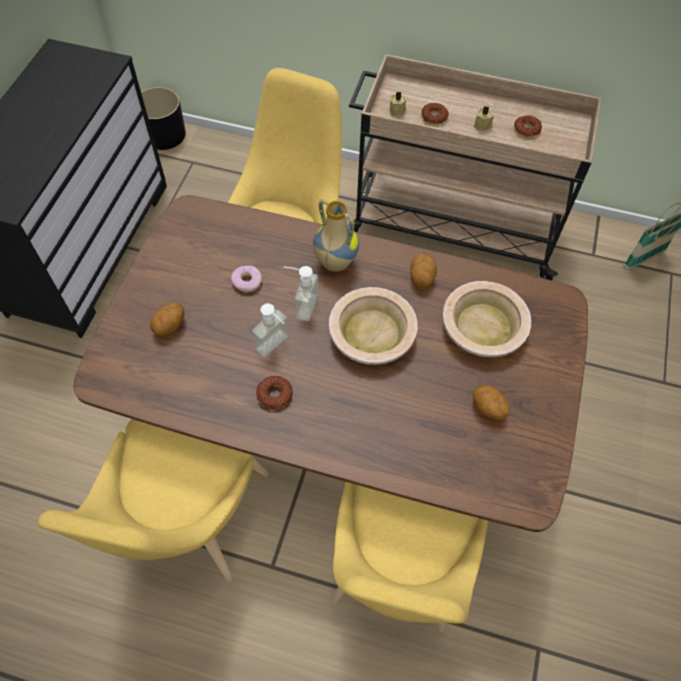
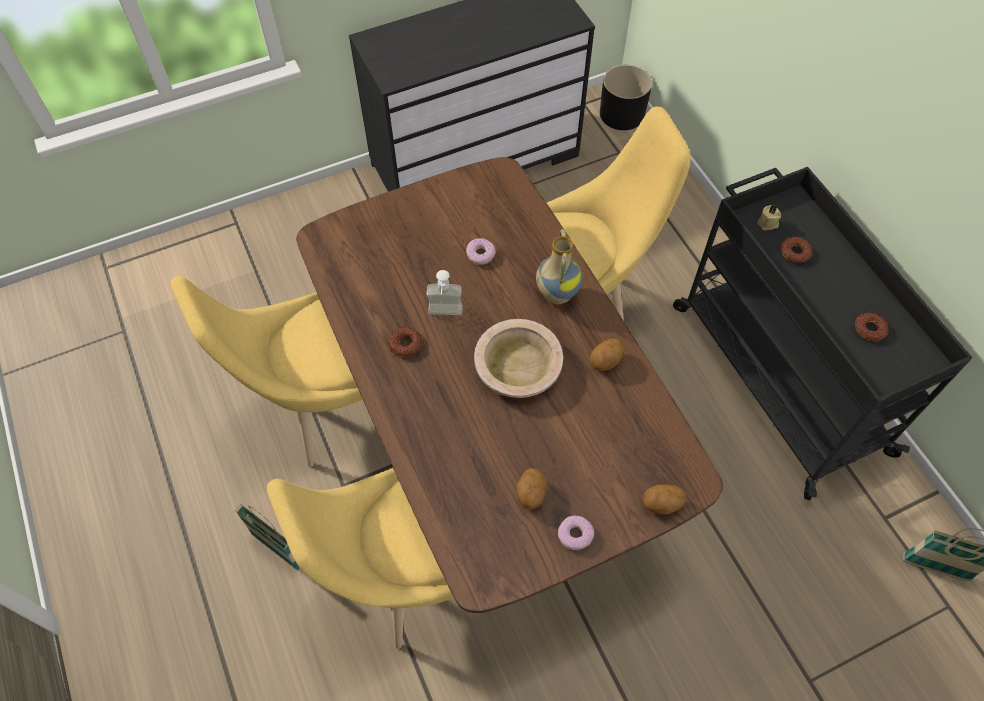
camera: 50 degrees right, 0 degrees up
(170, 326) = (397, 241): potato -> potato (661, 505)
(280, 665) = (278, 550): none -> basket
(300, 305) = (495, 302): soap dispenser -> none
(451, 225) = (777, 376): beige cart -> black cart
(483, 125) = (830, 294): beige candle -> none
(483, 327) = (604, 438): beige bowl -> none
(544, 406) = (575, 534): none -> donut

